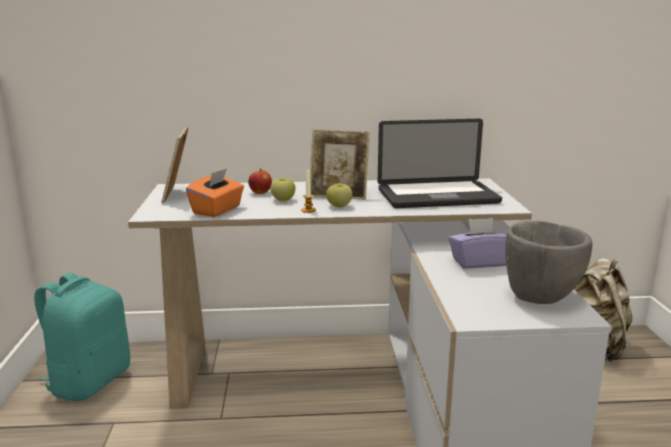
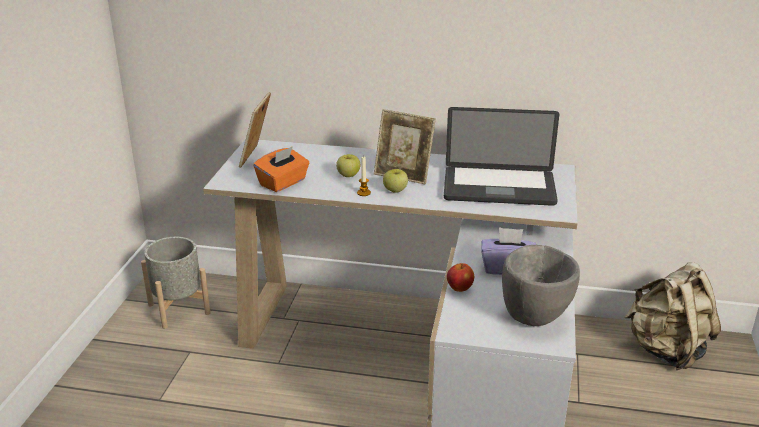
camera: 15 degrees right, 10 degrees up
(89, 381) = (178, 309): turquoise backpack -> grey planter
(260, 192) = (332, 162): apple -> apple (459, 288)

